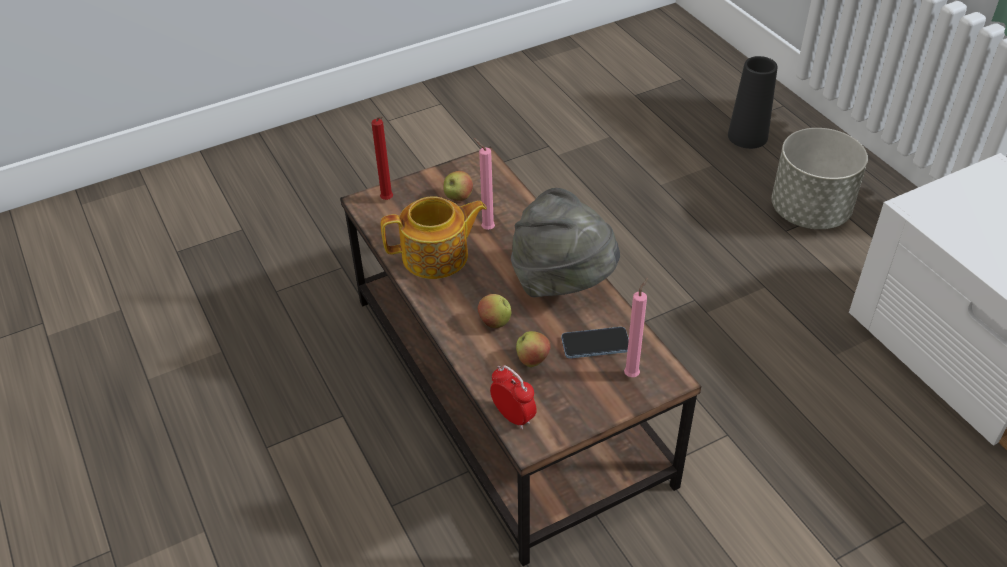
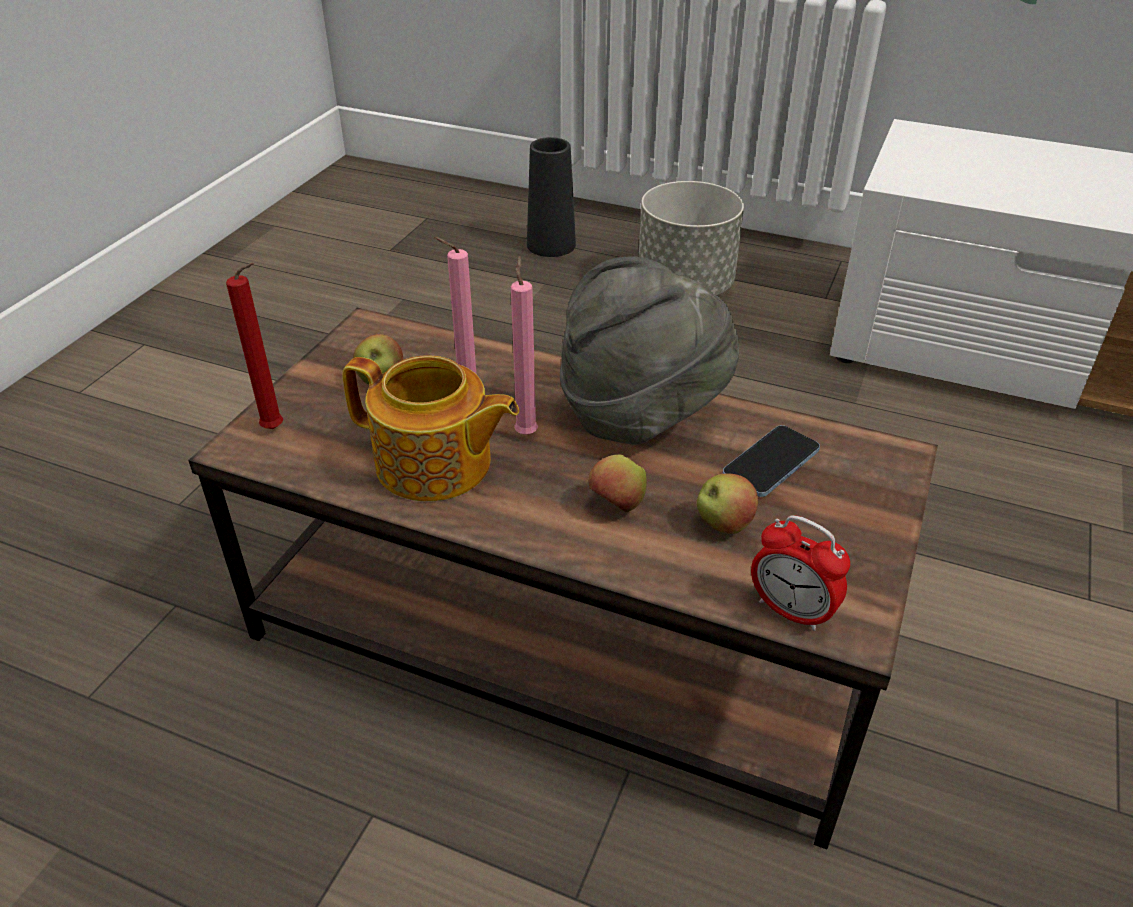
camera: 40 degrees left, 5 degrees down
(437, 256) = (435, 465): teapot -> teapot turned 75 degrees clockwise
(513, 416) = (791, 611): alarm clock -> alarm clock turned 150 degrees counterclockwise
(633, 374) = (855, 473): pink candle -> pink candle (526, 432)

